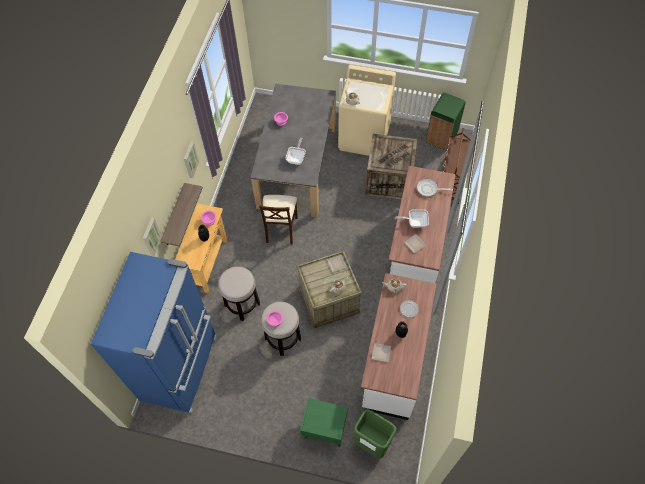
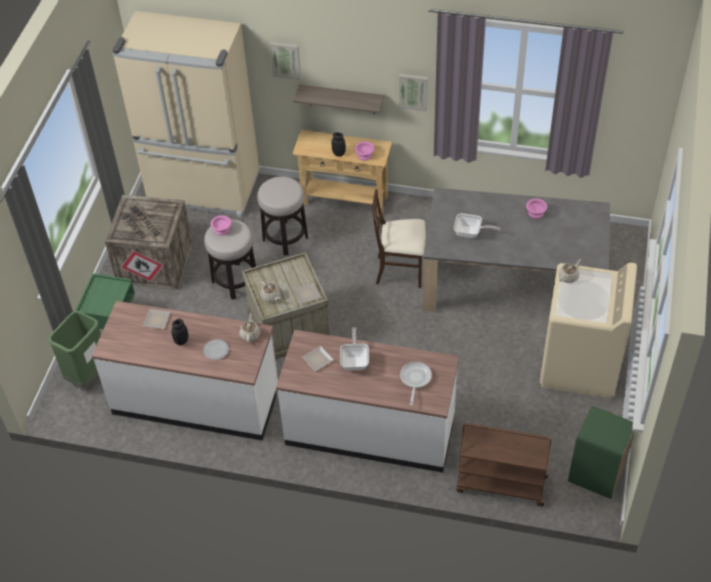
camera: 90 degrees right, 10 degrees down
(182, 368) = (204, 191): blue fridge -> beige fridge
(389, 180) = (496, 399): crate -> crate (153, 263)

